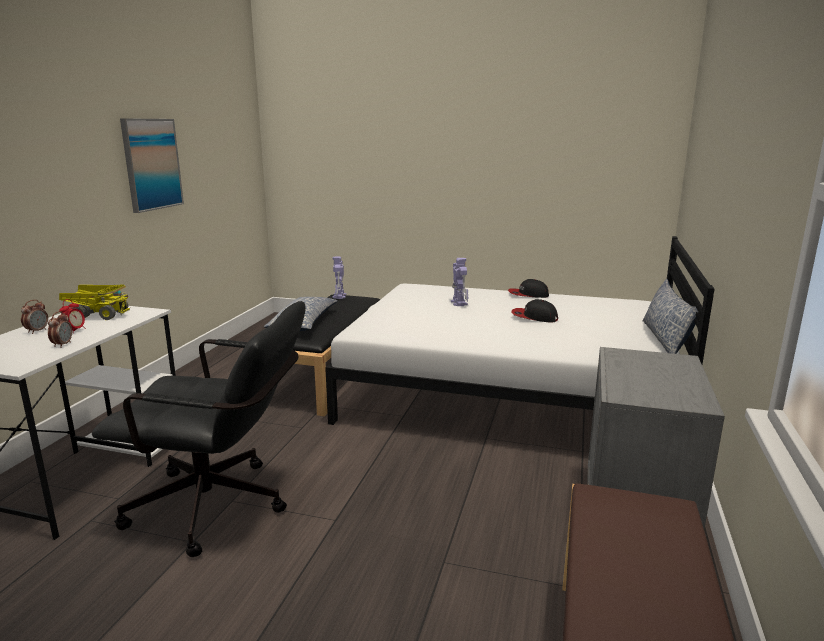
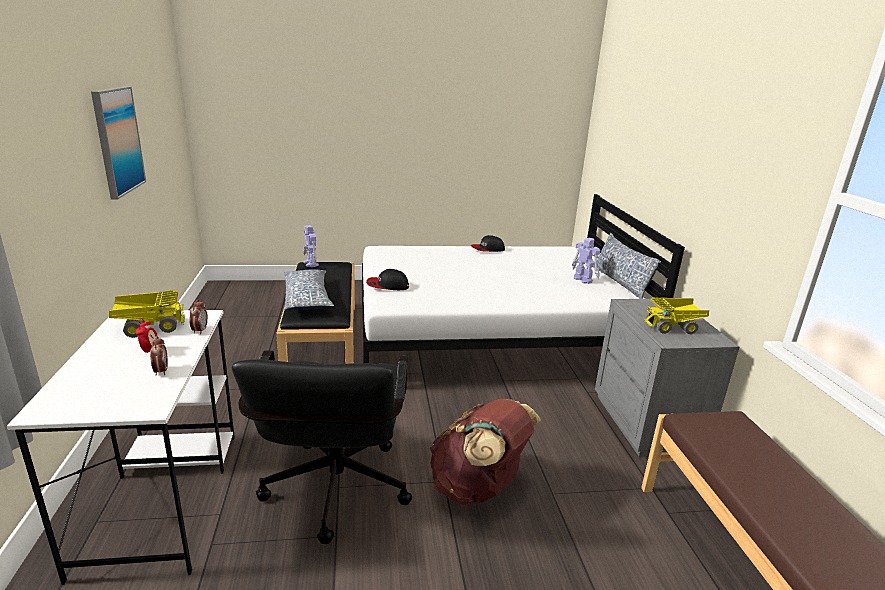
camera: 25 degrees left, 5 degrees up
(37, 331) = (103, 358): alarm clock -> alarm clock (200, 330)
(221, 507) = (334, 496): black office chair -> black office chair turned 105 degrees clockwise
(364, 535) = (477, 488): none -> brown backpack
(459, 303) = (441, 263): toy robot -> toy robot (582, 279)
(534, 317) = (515, 272): cap -> cap (387, 285)
(648, 383) = (673, 327): none -> toy truck

